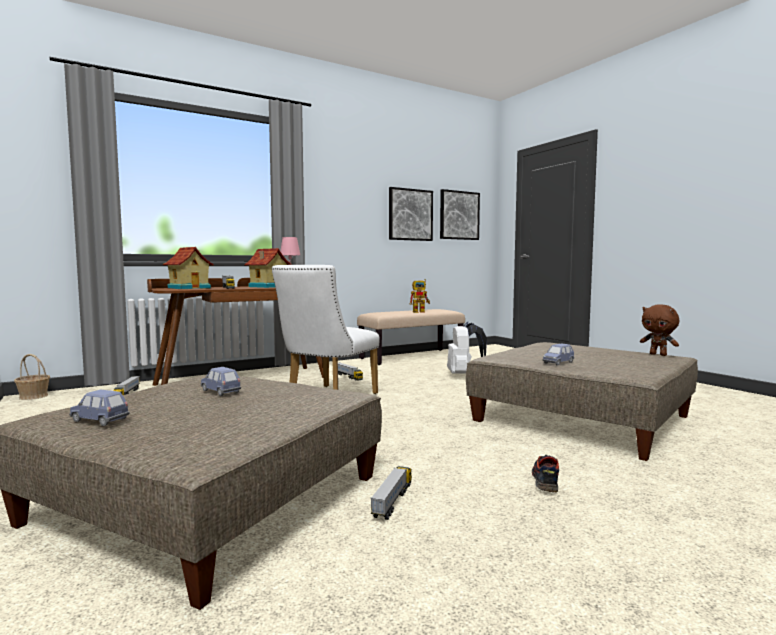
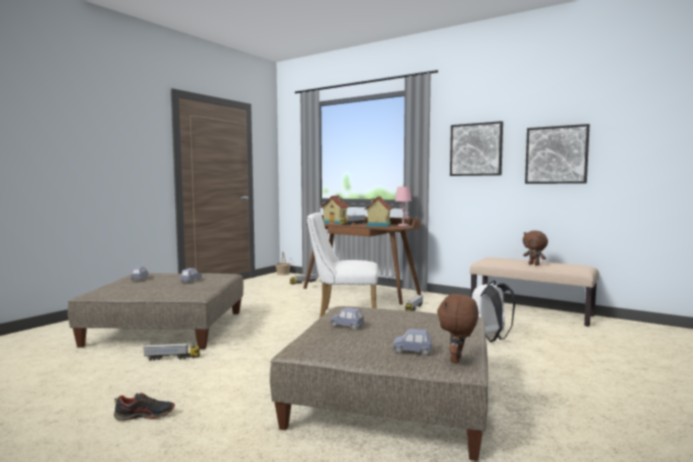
camera: 65 degrees right, 0 degrees up
(421, 312) = (534, 264): toy robot -> brown plush toy
(459, 215) = (639, 149): picture -> picture (476, 149)
(545, 480) = (217, 392): shoe -> shoe (145, 415)
(642, 357) = (412, 351): none -> blue toy car

